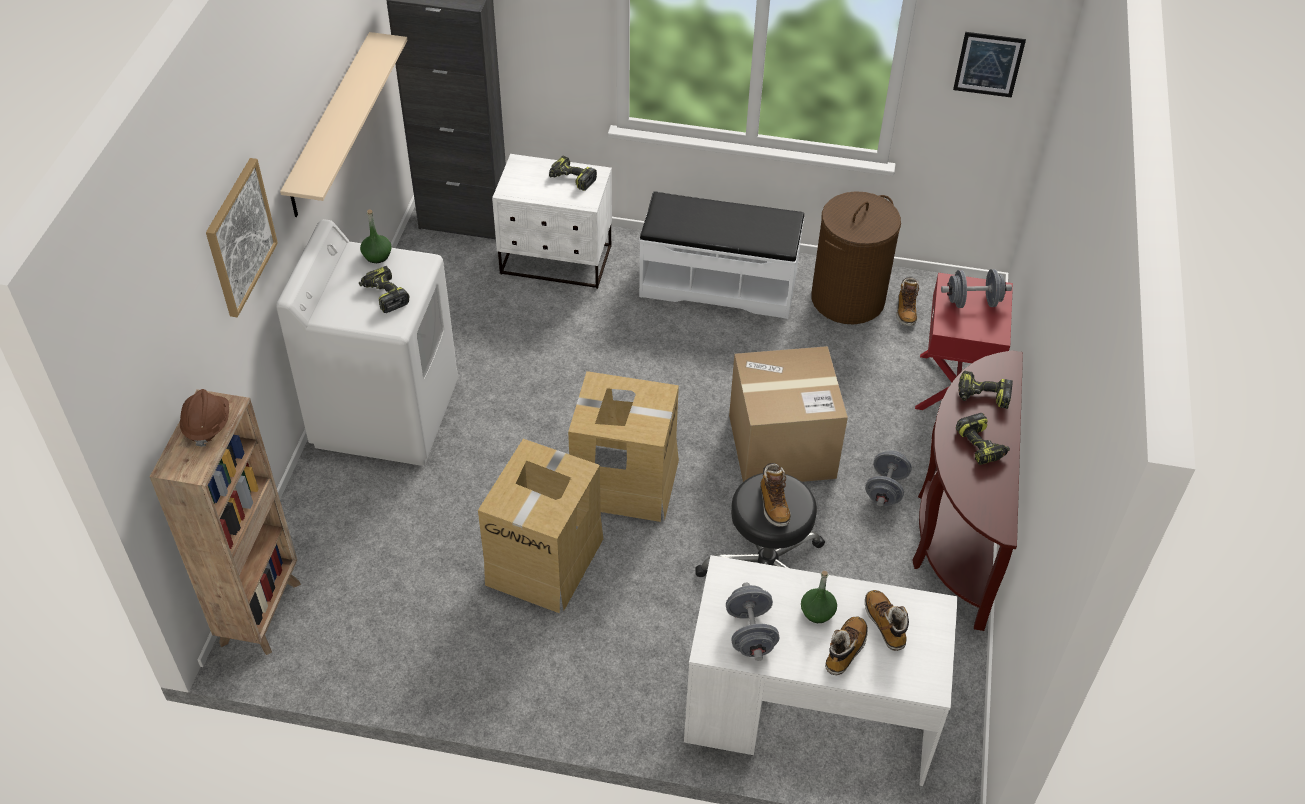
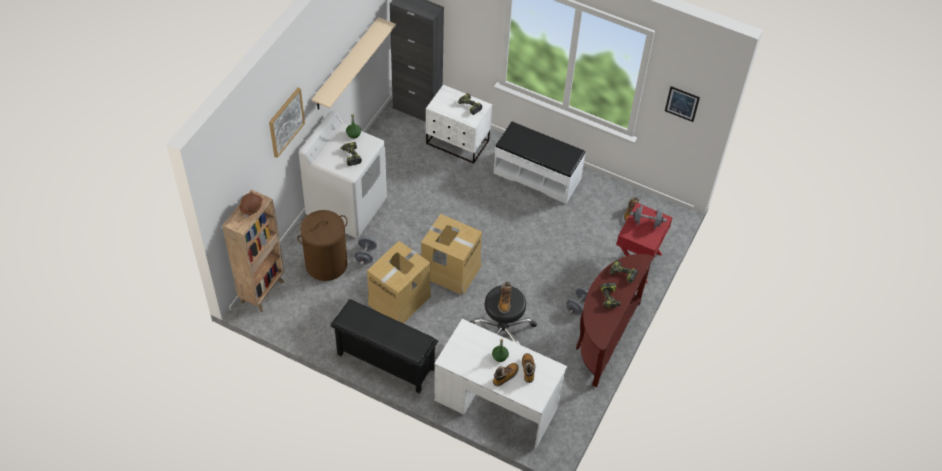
camera: 15 degrees right, 5 degrees up
(556, 690) = (384, 361): none -> black shoe rack
(750, 633) = (466, 358): grey dumbbell -> grey dumbbell (366, 255)
(781, 446) = (535, 271): cardboard box -> none
(847, 298) = (602, 200): brown laundry basket -> brown laundry basket (326, 264)

